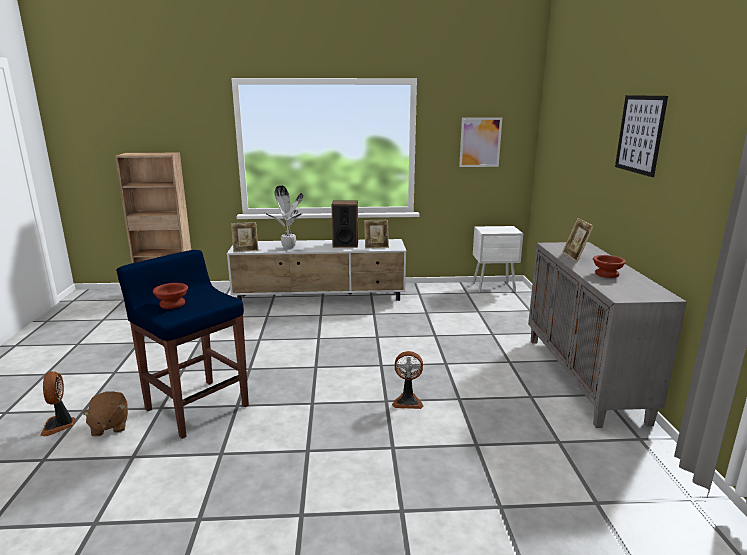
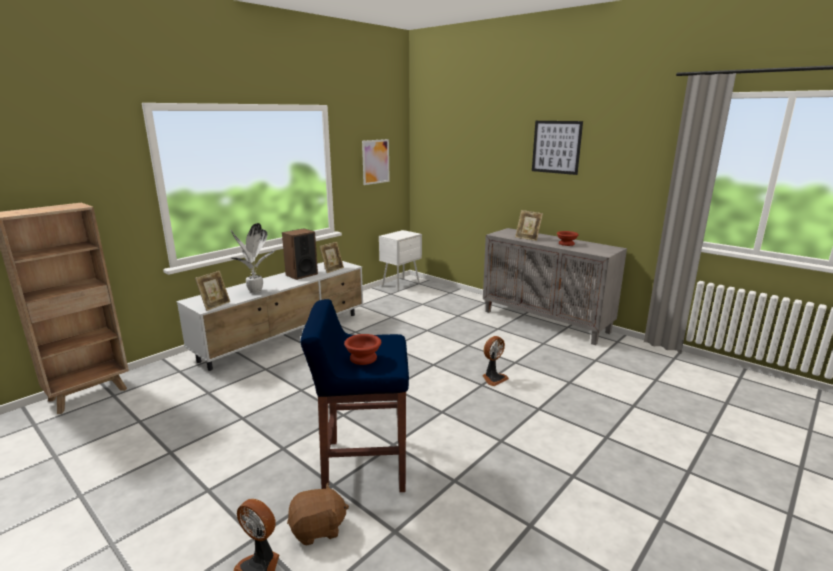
camera: 45 degrees left, 0 degrees up
(109, 426) = (318, 529): brown plush toy -> brown plush toy turned 45 degrees counterclockwise

